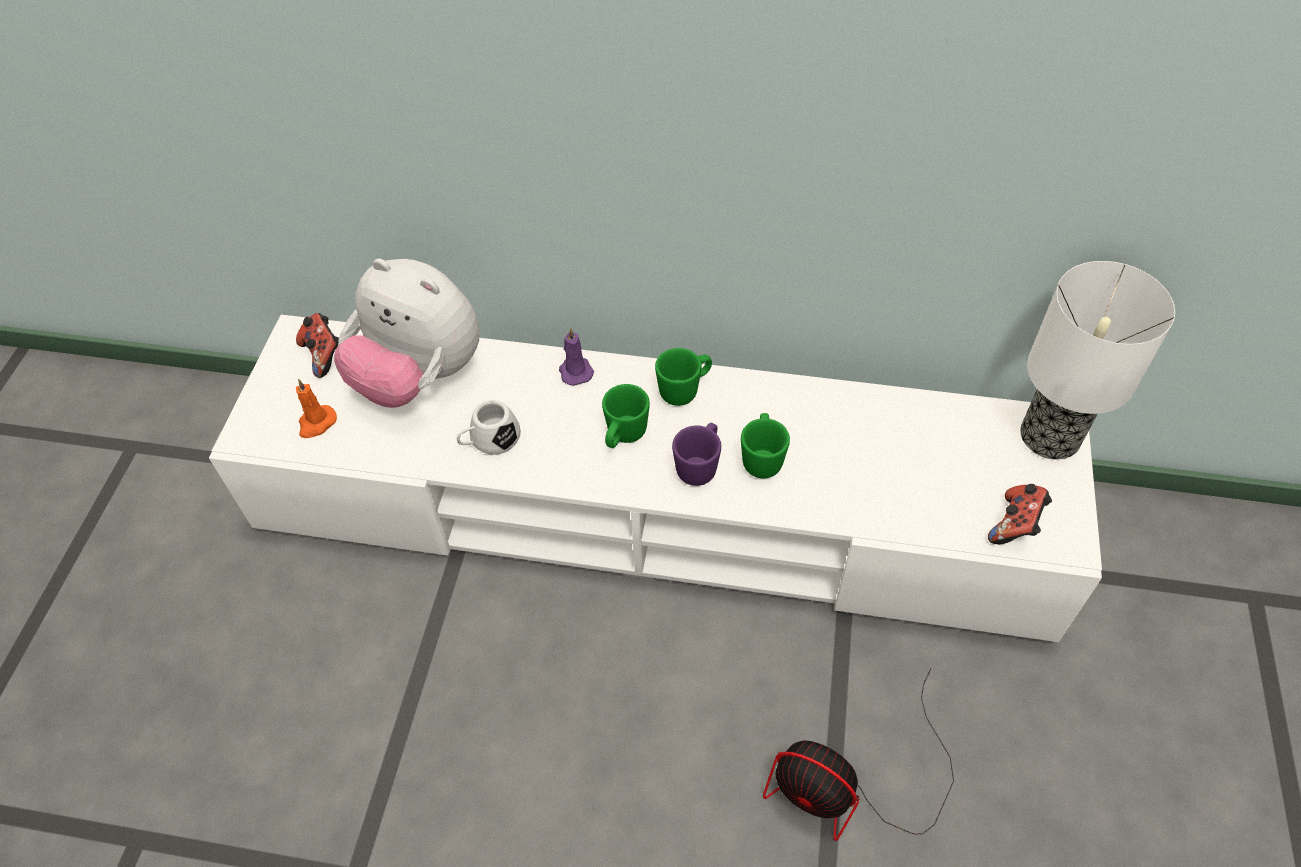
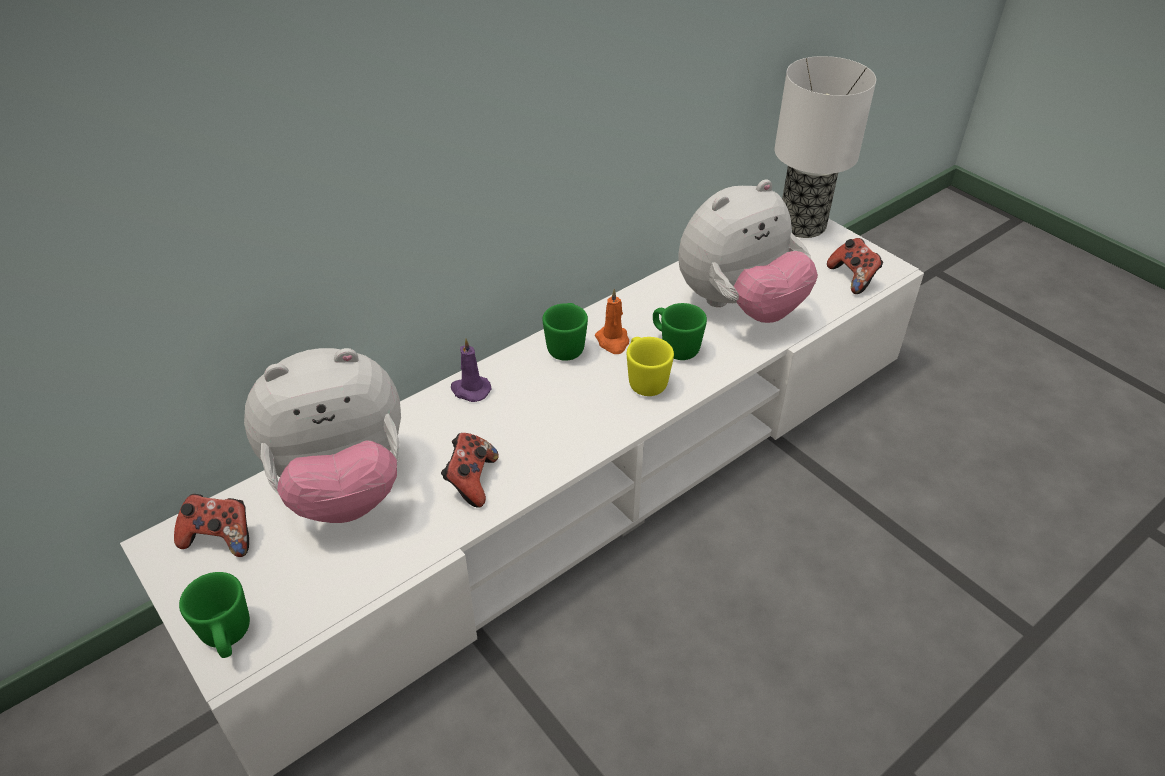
camera: 50 degrees left, 10 degrees down
(316, 423) = (292, 591): orange candle -> orange candle (613, 341)
(489, 440) = (471, 481): white mug -> game controller
(623, 436) = (568, 402): green mug -> green mug (227, 638)
(699, 466) = (644, 380): purple mug -> yellow mug
(851, 786) = (914, 528): fan -> none
(868, 466) = (739, 306): none -> plush toy

